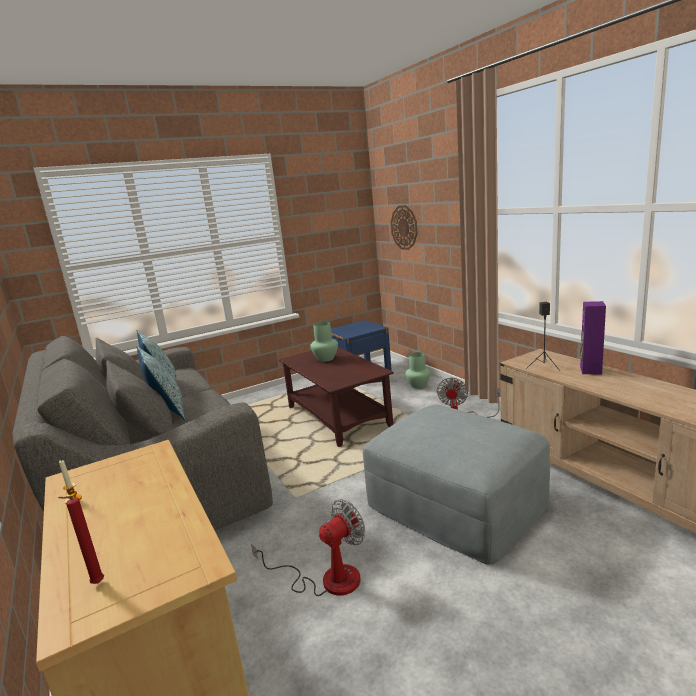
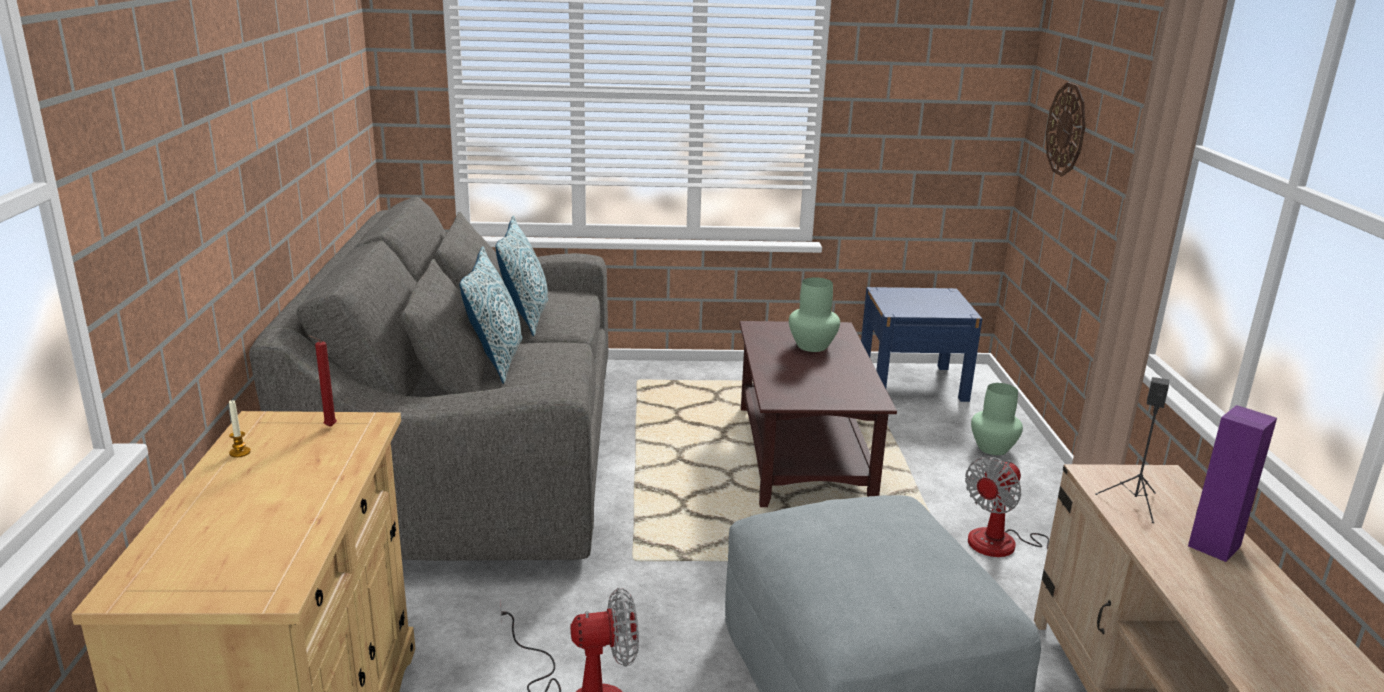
camera: 25 degrees right, 5 degrees up
(96, 584) = (174, 562): red candle -> red candle (328, 427)

